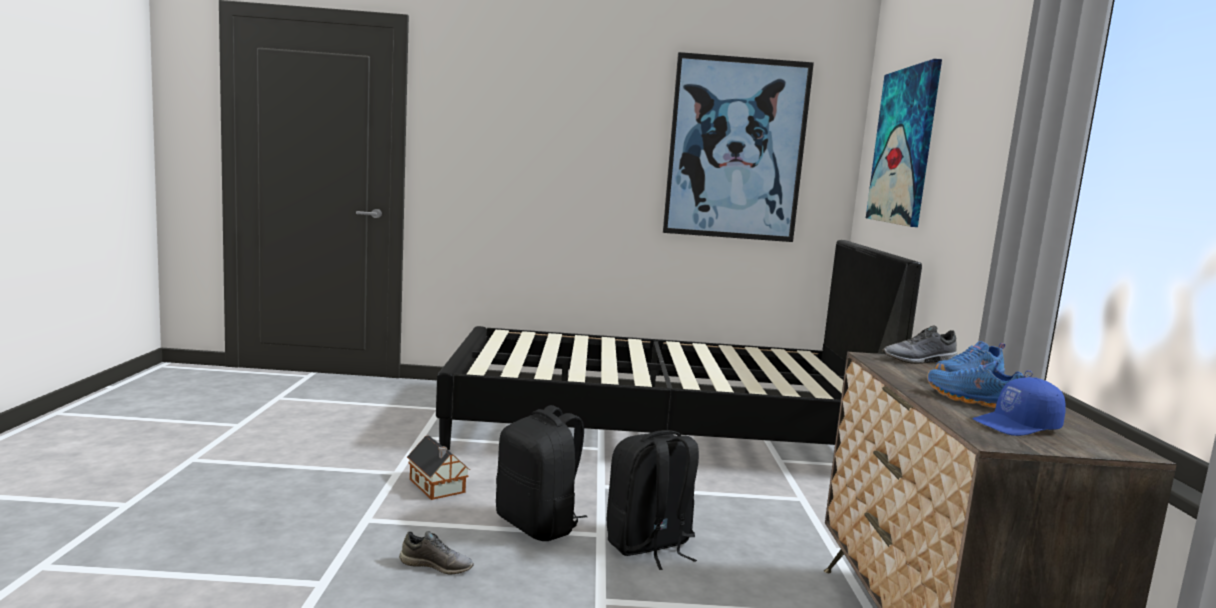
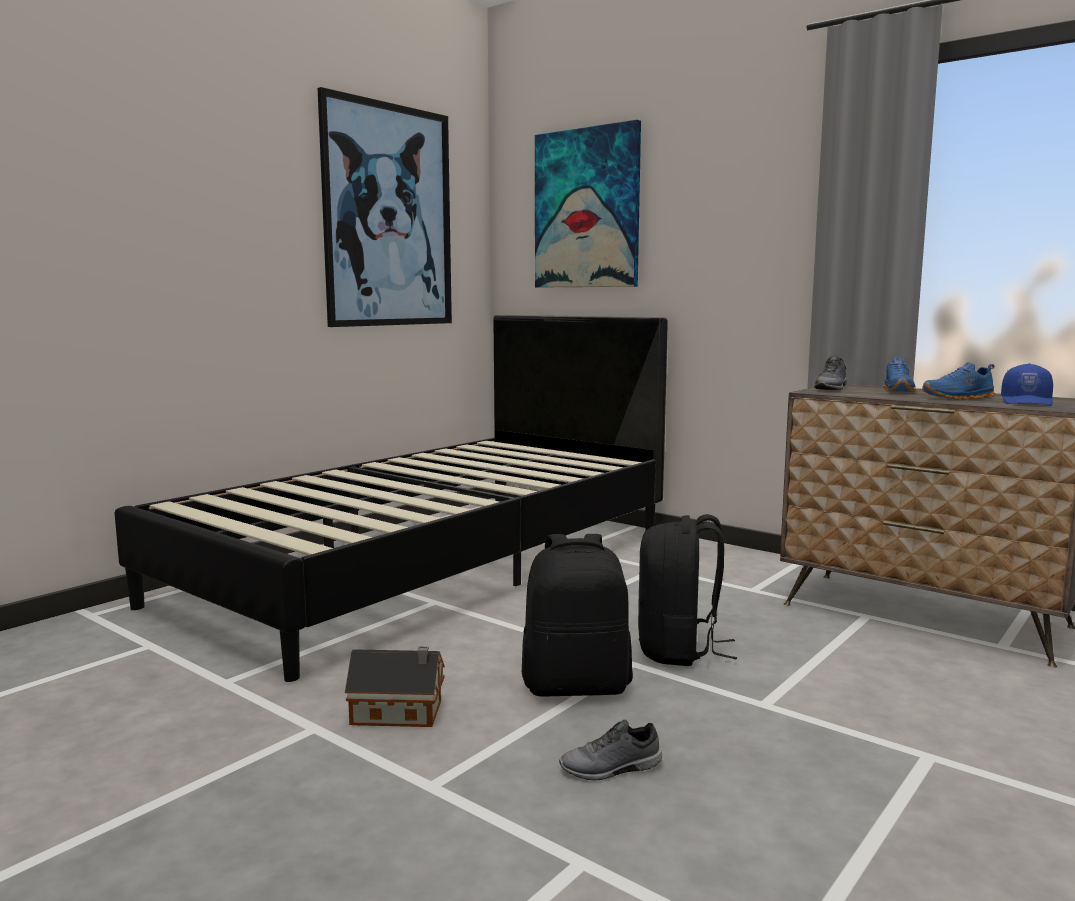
camera: 50 degrees left, 0 degrees up
(437, 565) = (611, 769): grey shoe -> grey shoe turned 150 degrees counterclockwise

